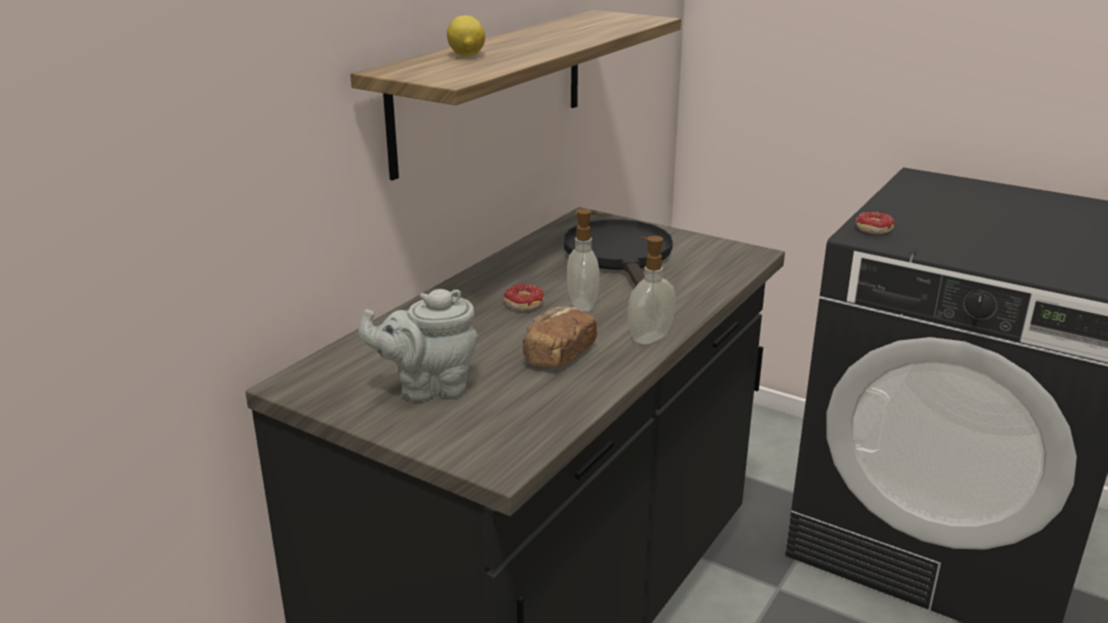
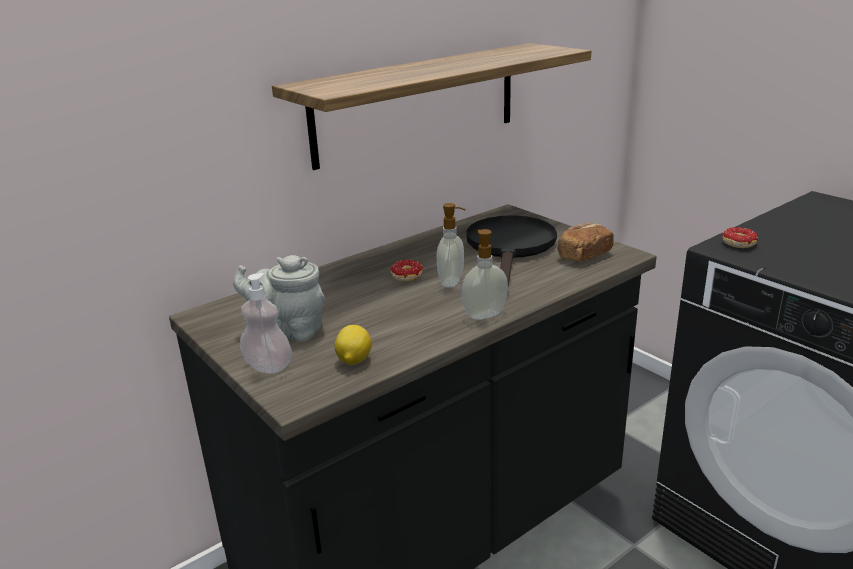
camera: 20 degrees right, 0 degrees up
(437, 432) = (268, 366): none -> soap dispenser
(466, 55) = (372, 75): lemon -> lemon (353, 360)
(557, 355) = (401, 319): bread -> bread (583, 255)

